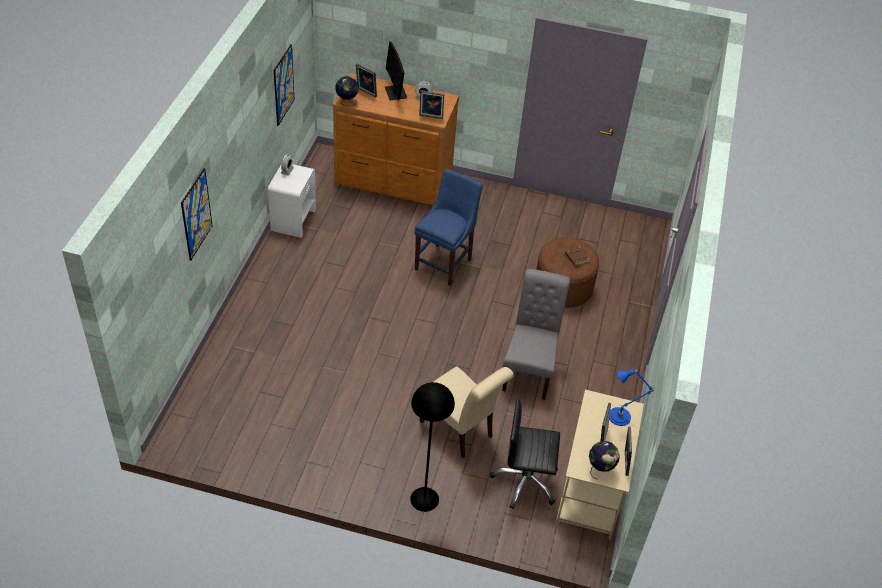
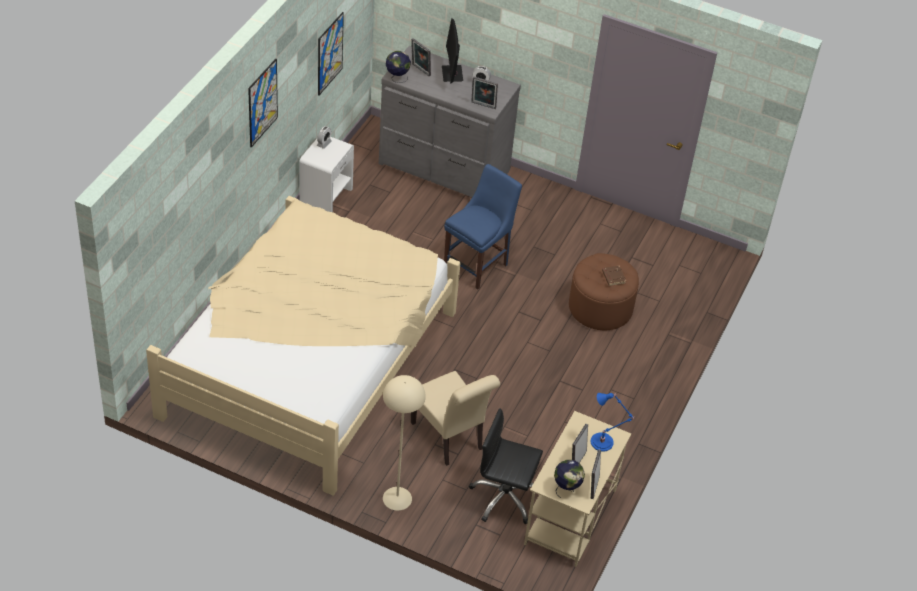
camera: 10 degrees right, 0 degrees up
(196, 214) = (212, 180): picture -> picture (262, 103)
(310, 376) = (309, 361): none -> beige bed
(393, 181) = (443, 168): brown dresser -> grey dresser
(424, 499) = (397, 498): black floor lamp -> beige floor lamp
(529, 369) = (539, 388): grey chair -> none

